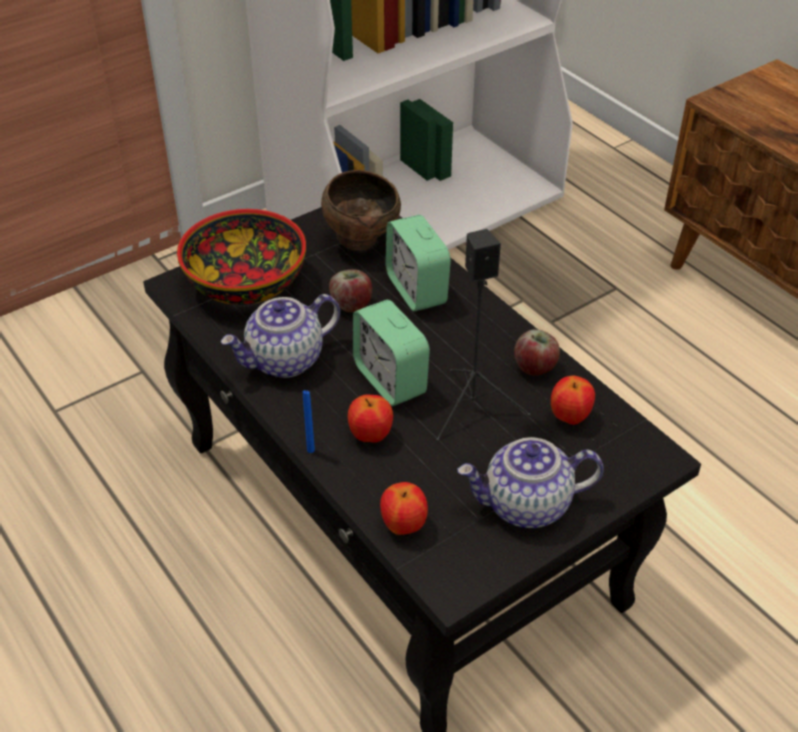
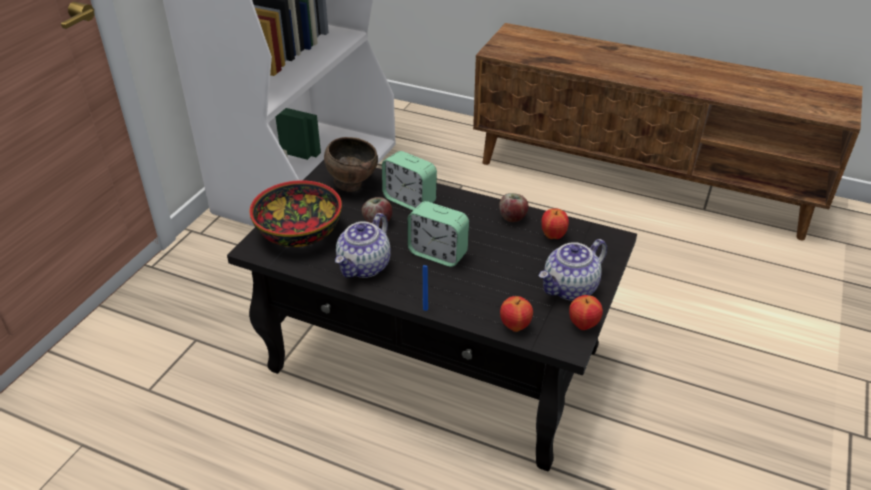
camera: 30 degrees left, 5 degrees down
(370, 436) = (453, 287): apple -> apple (583, 325)
(474, 407) = (498, 250): black speaker -> none

